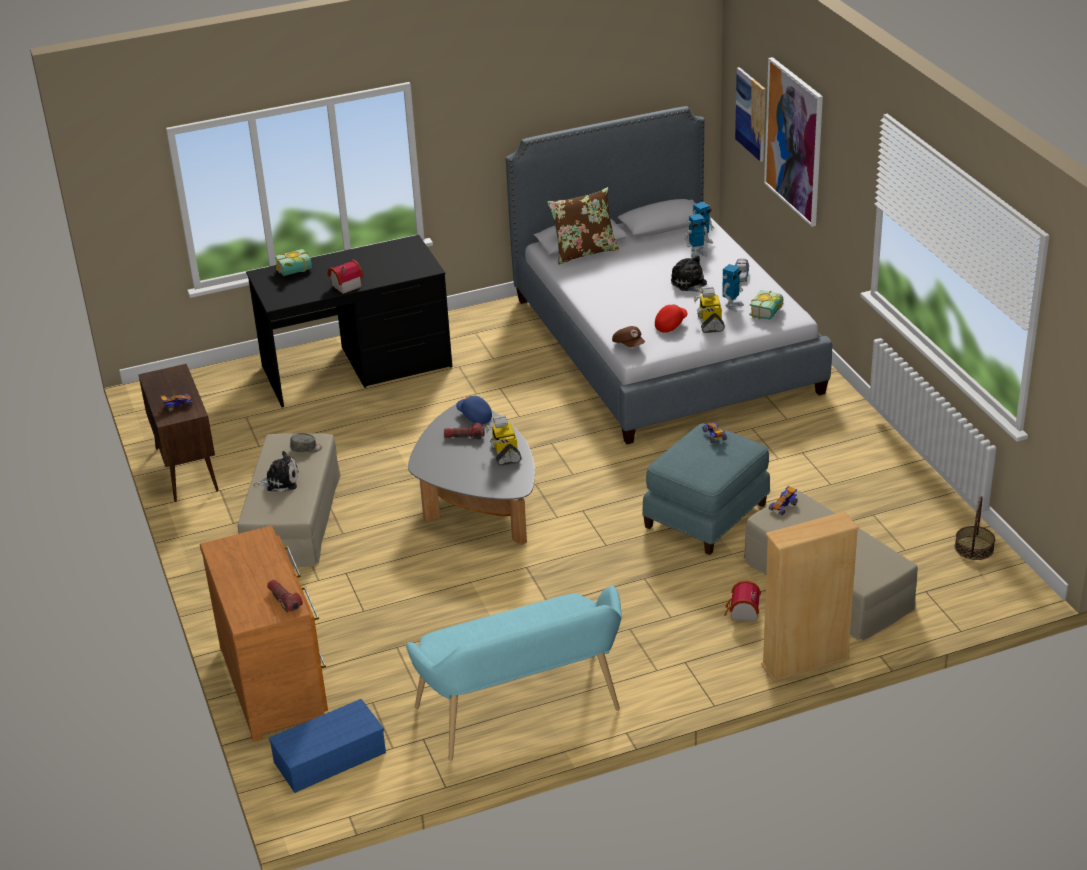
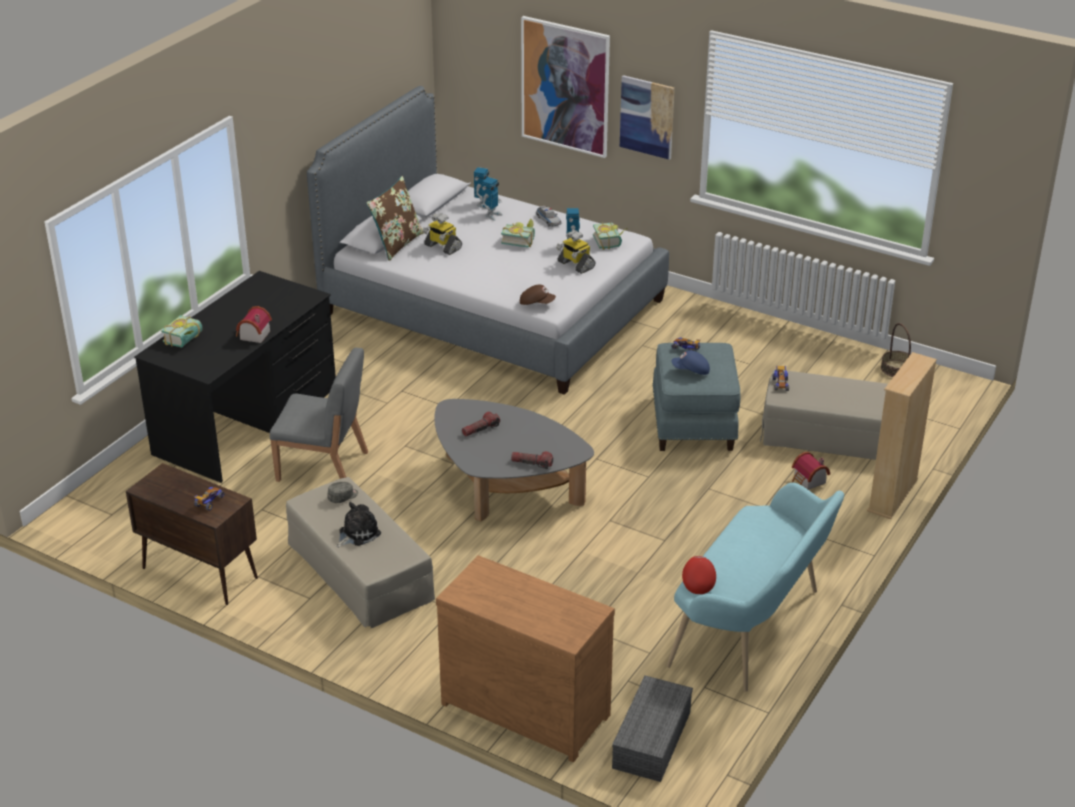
camera: 40 degrees left, 0 degrees up
(284, 600) = (578, 607): flashlight -> flashlight (532, 463)
(330, 756) = (651, 738): blue storage box -> grey storage box
(366, 426) = (323, 467): none -> grey chair
(474, 416) = (466, 410): blue cap -> blue cap (691, 370)
(504, 453) = (532, 429): toy robot -> toy robot (442, 247)
(670, 324) = (548, 276): red cap -> red cap (698, 580)
(689, 284) = (519, 240): plush toy -> book
(751, 114) = (490, 76): picture -> picture (647, 117)

